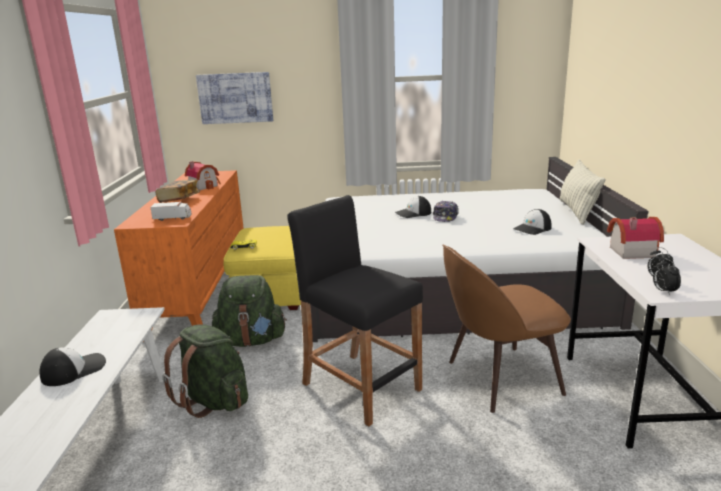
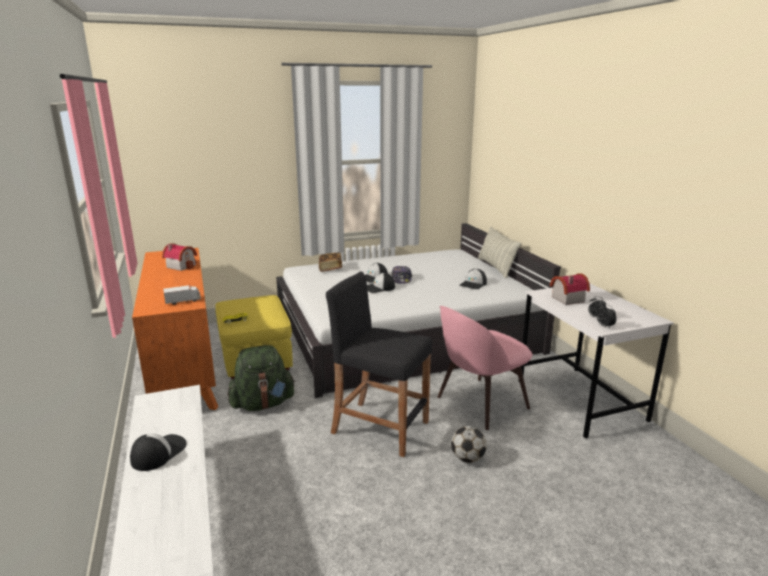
camera: 20 degrees left, 0 degrees up
(179, 199) = (170, 281): book -> book (330, 268)
(214, 401) = (261, 461): green backpack -> none
(235, 98) = (195, 180): picture -> none
(411, 225) = (379, 288): none -> cap
(447, 443) = (467, 458): none -> football
(499, 378) = (479, 404): brown chair -> pink chair

